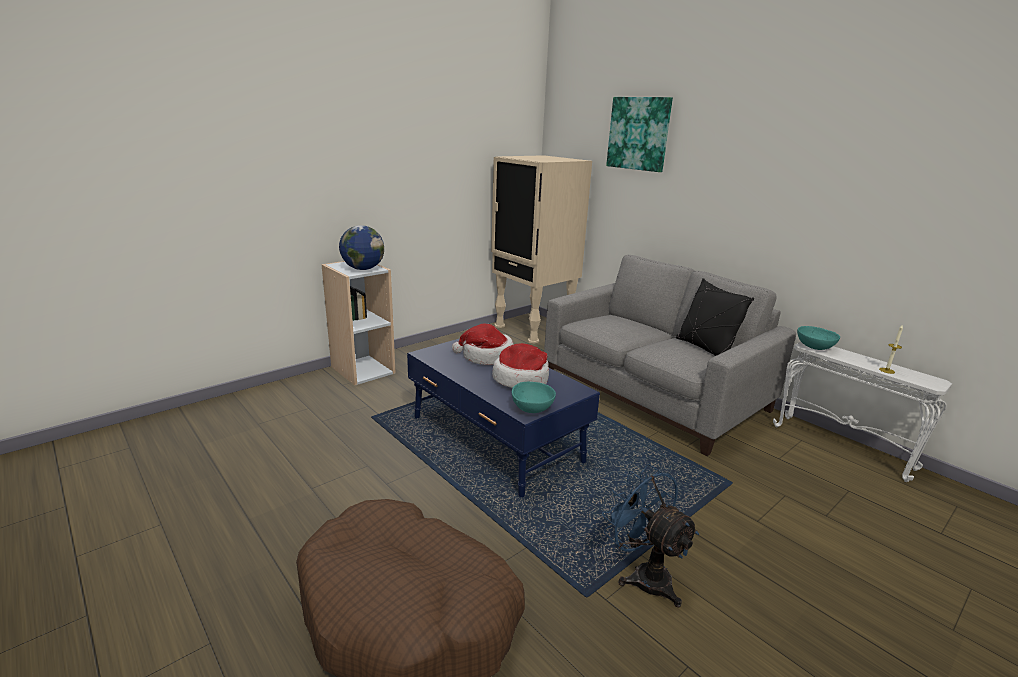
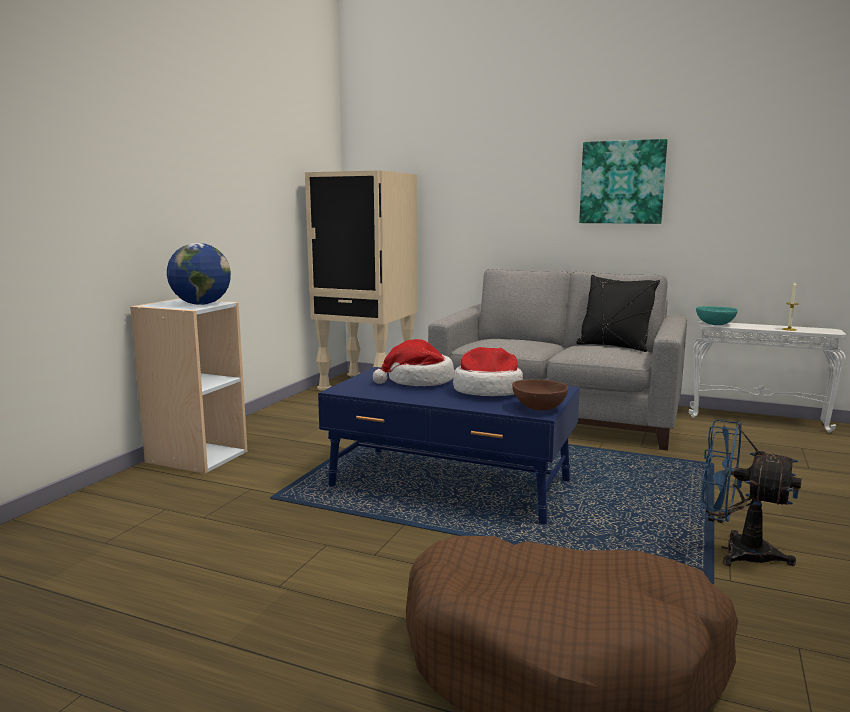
camera: 25 degrees left, 10 degrees down
(532, 409) = (539, 409): turquoise bowl -> brown bowl
(639, 133) = (474, 138): picture -> picture (622, 182)

